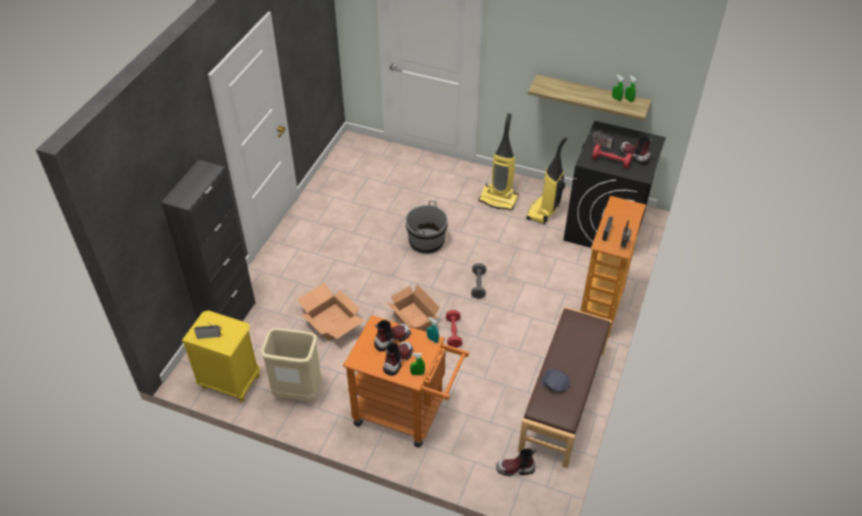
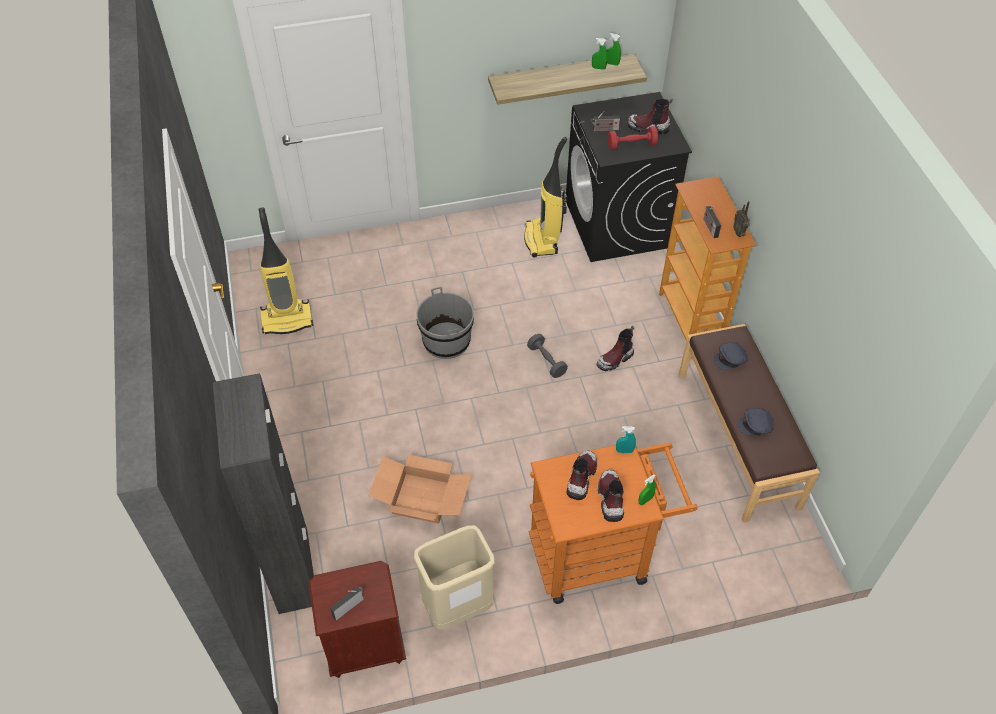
camera: 35 degrees left, 5 degrees up
(230, 382) = (364, 646): yellow nightstand -> brown nightstand
(413, 321) = (513, 442): cardboard box -> none
(453, 333) = (568, 431): red dumbbell -> none
(499, 199) = (483, 249): vacuum cleaner -> vacuum cleaner (287, 319)
(515, 468) = (757, 542): boot -> boot (615, 359)
(577, 335) = (730, 359): none -> grey cap

